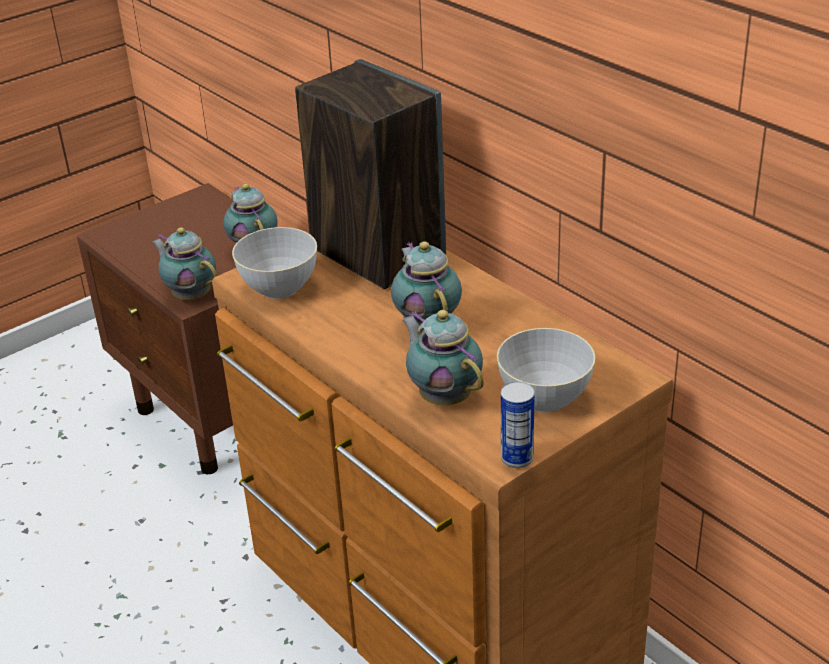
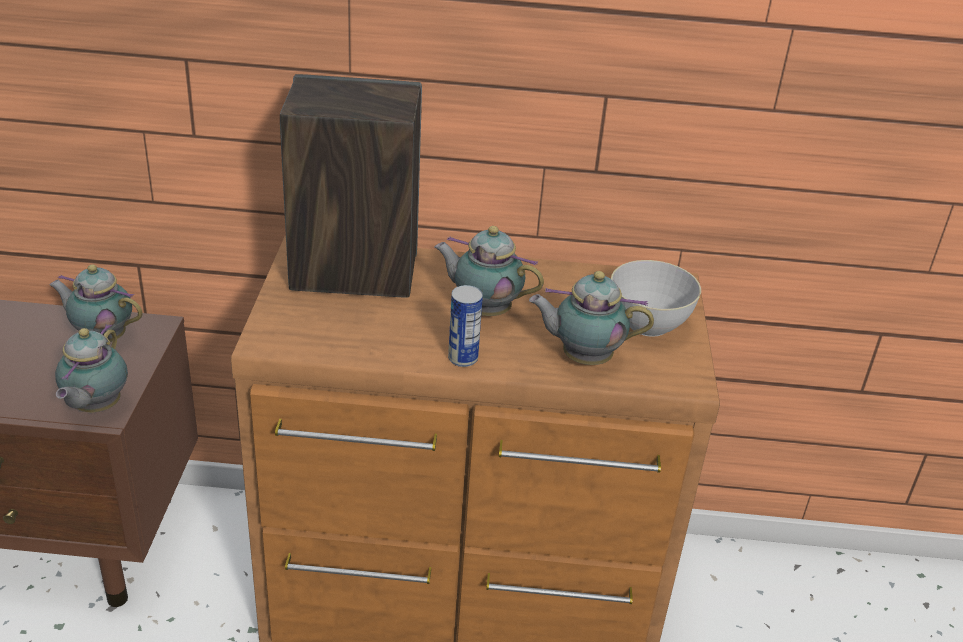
camera: 50 degrees left, 0 degrees up
(190, 295) = (95, 408): teapot -> teapot turned 75 degrees counterclockwise
(279, 288) = (313, 336): grey bowl -> none
(517, 458) = (698, 375): can -> can (463, 358)

